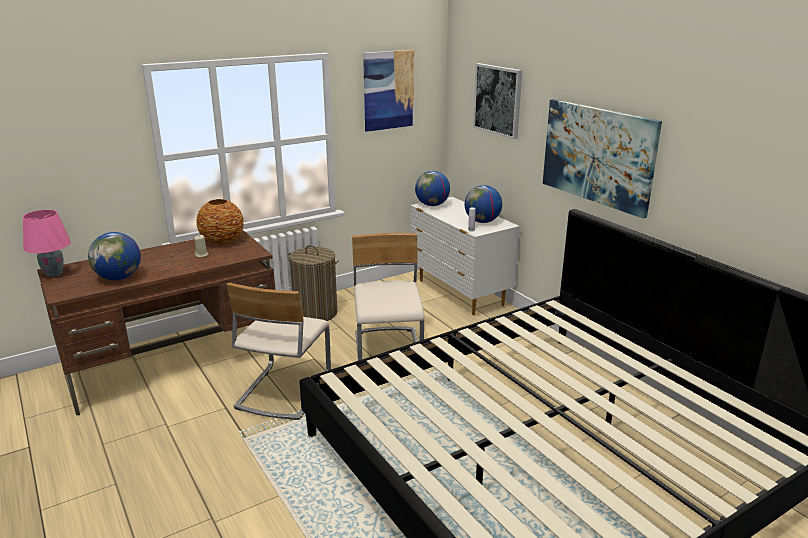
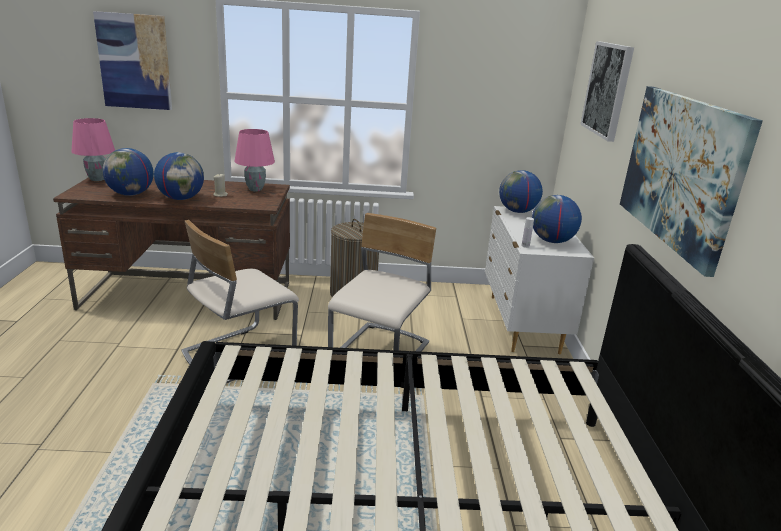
camera: 30 degrees right, 0 degrees up
(173, 268) = (181, 198): none -> globe
(222, 242) = (255, 189): vase -> pink table lamp
(388, 90) = (492, 66): picture -> picture (134, 61)

